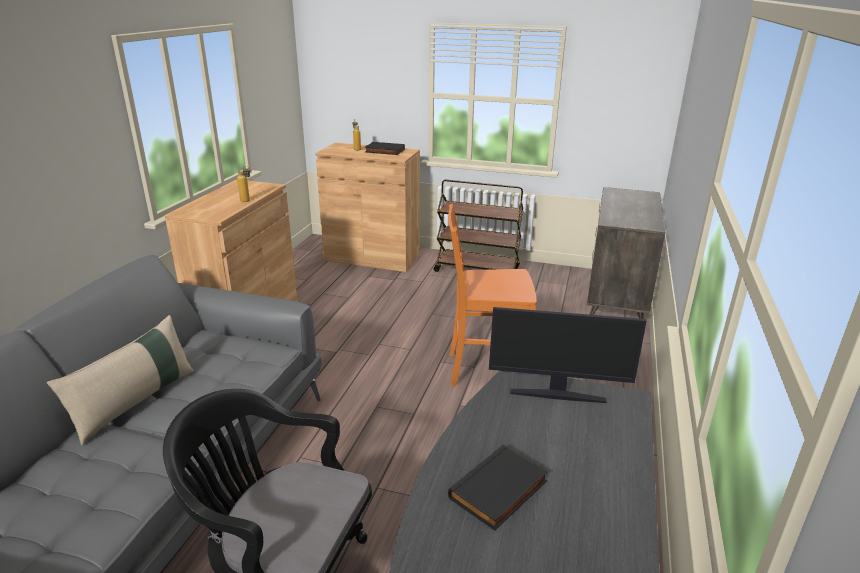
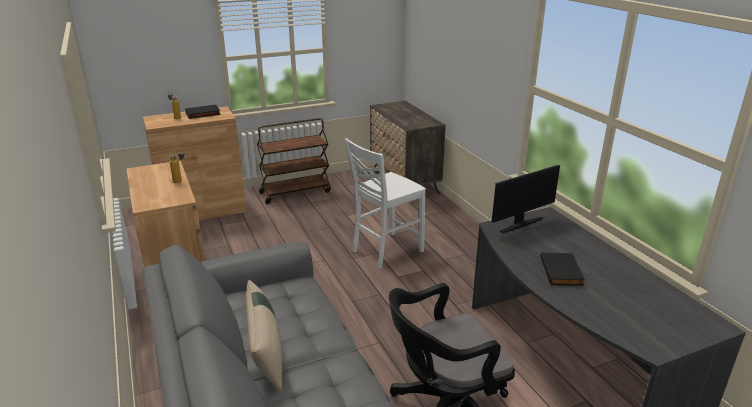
camera: 40 degrees left, 0 degrees up
(485, 370) = (385, 251): orange chair -> white chair

